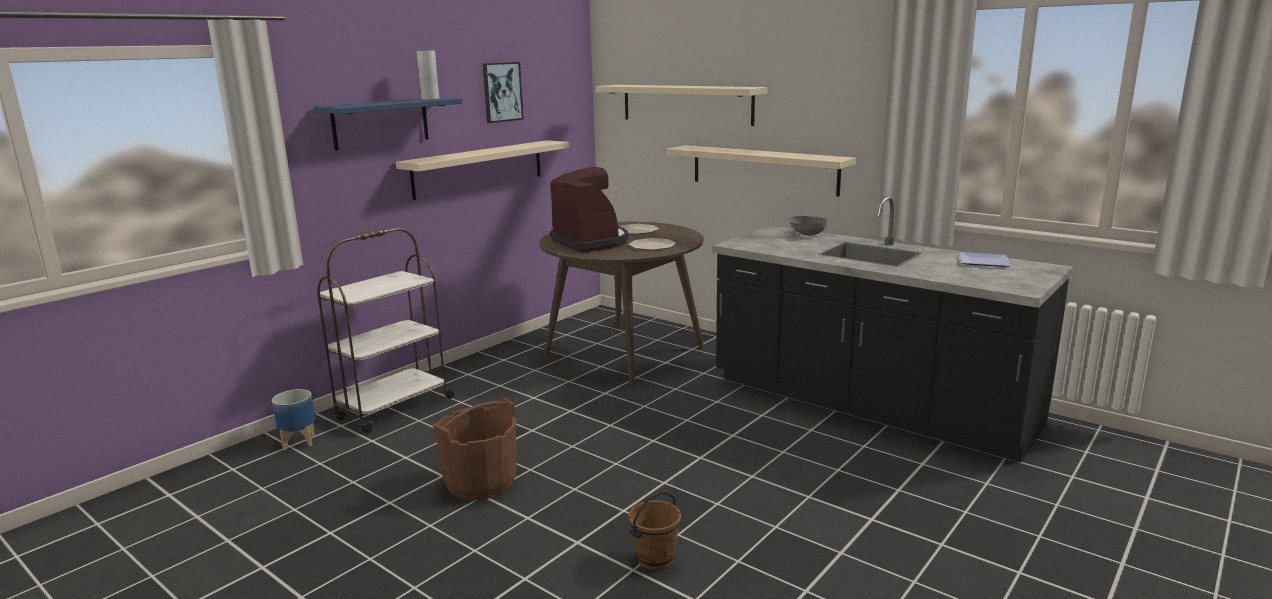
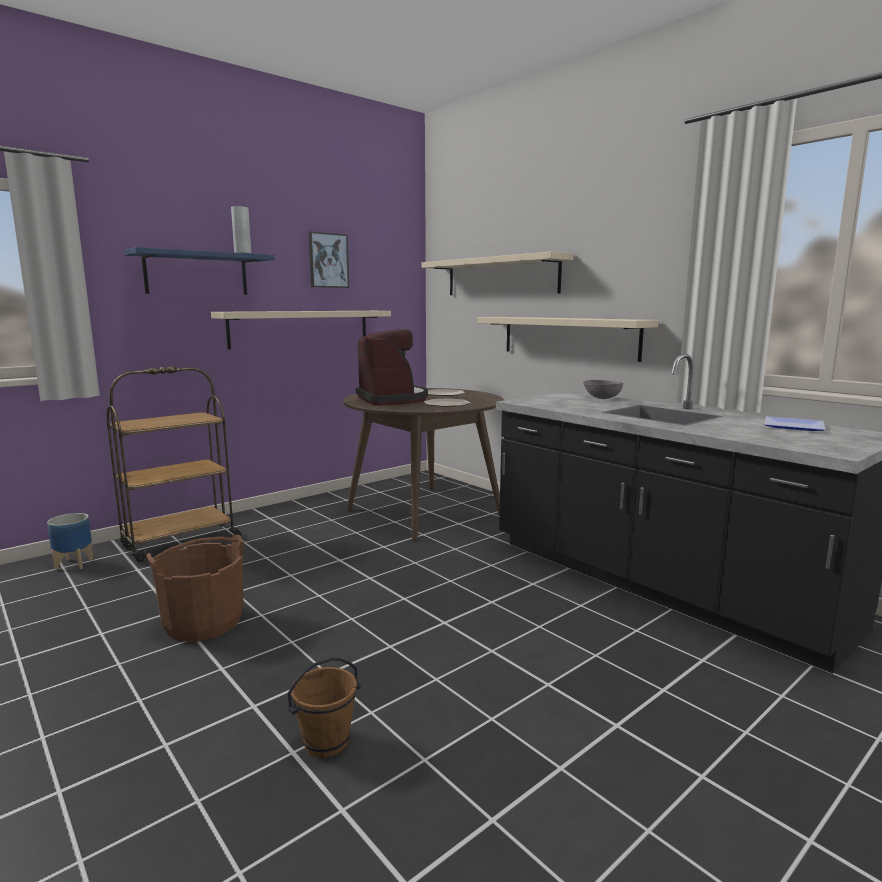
camera: 10 degrees right, 5 degrees down
(393, 409) = (180, 543): white cart -> brown cart

